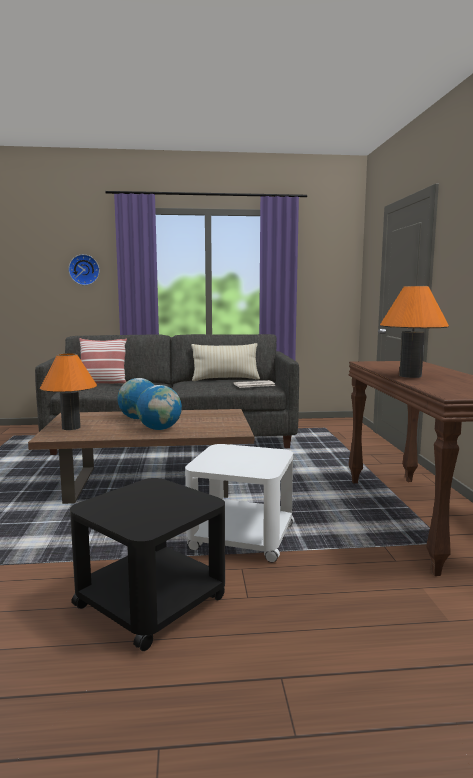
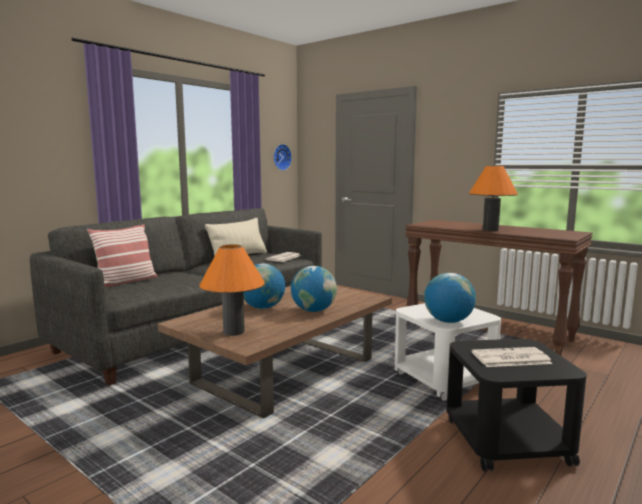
camera: 45 degrees left, 0 degrees up
(84, 270) = (39, 138): wall clock -> wall clock (281, 157)
(143, 504) = (510, 358): none -> newspaper
(215, 464) = (448, 321): none -> globe

